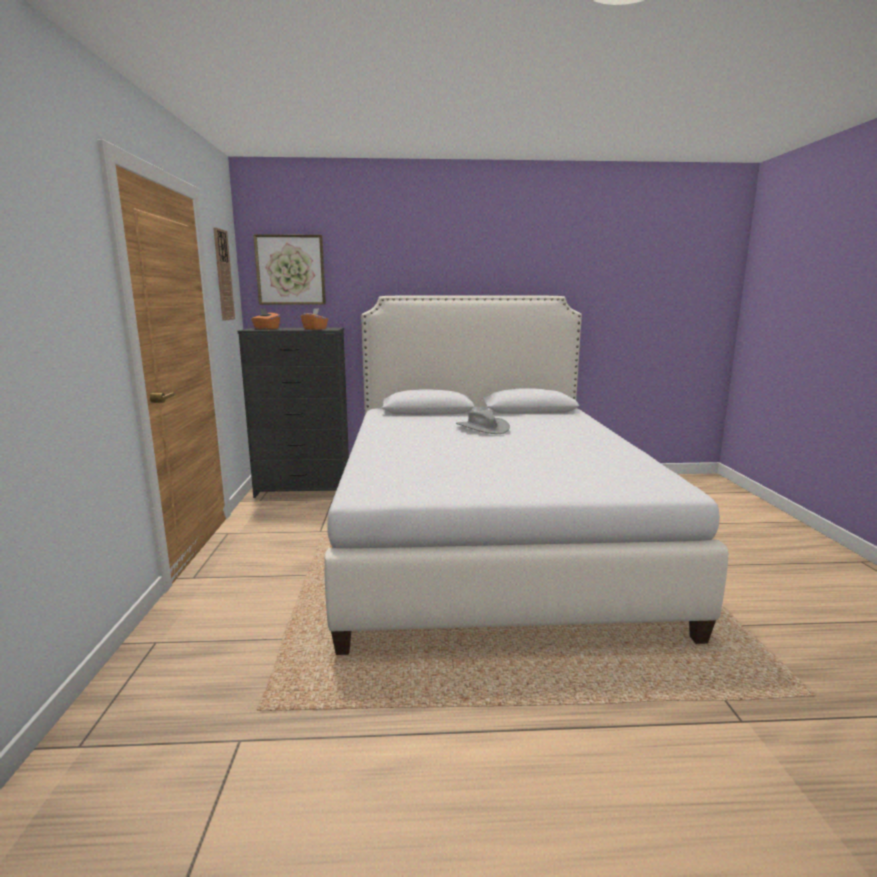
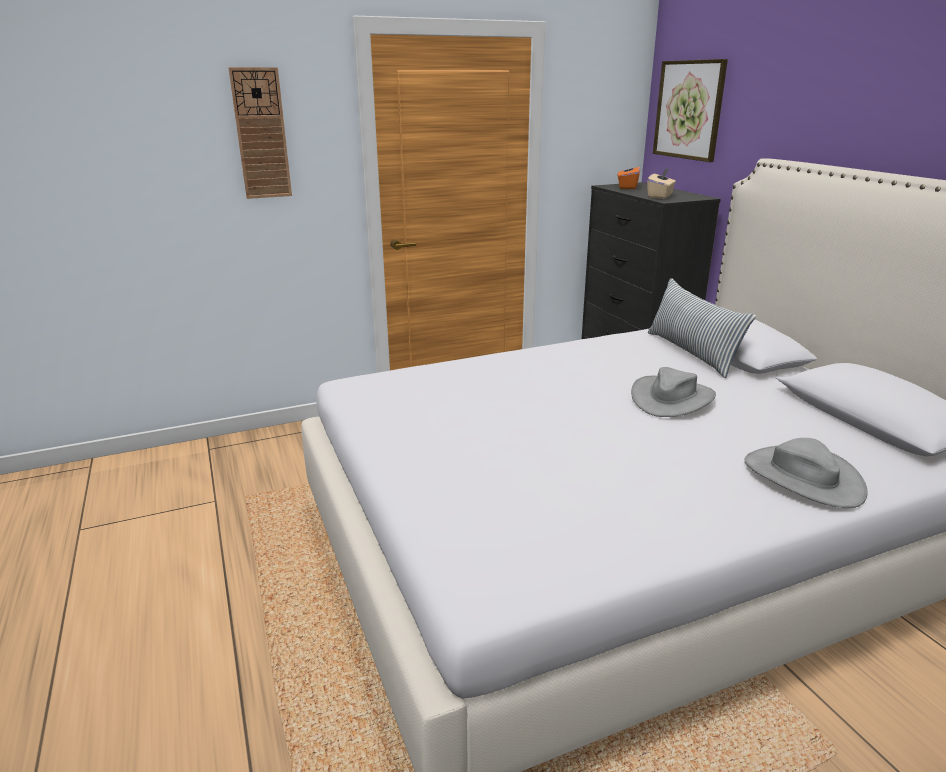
camera: 70 degrees right, 10 degrees up
(223, 275) = (592, 118): wall clock -> wall clock (261, 134)
(315, 329) = (660, 196): orange tissue box -> beige tissue box
(421, 416) = (691, 353): none -> pillow
(580, 427) = (802, 478): none -> grey hat

